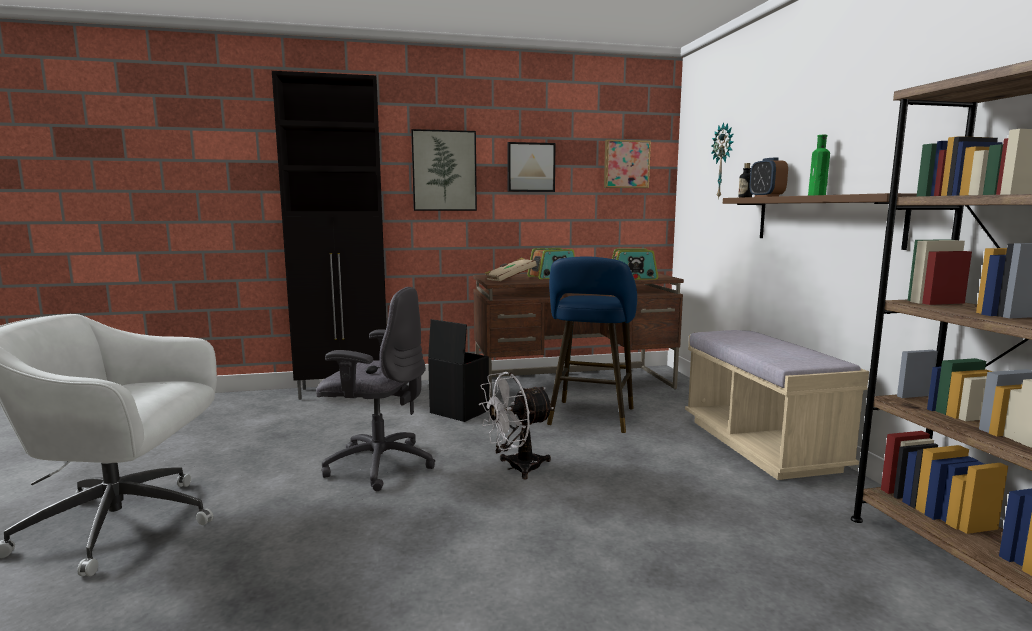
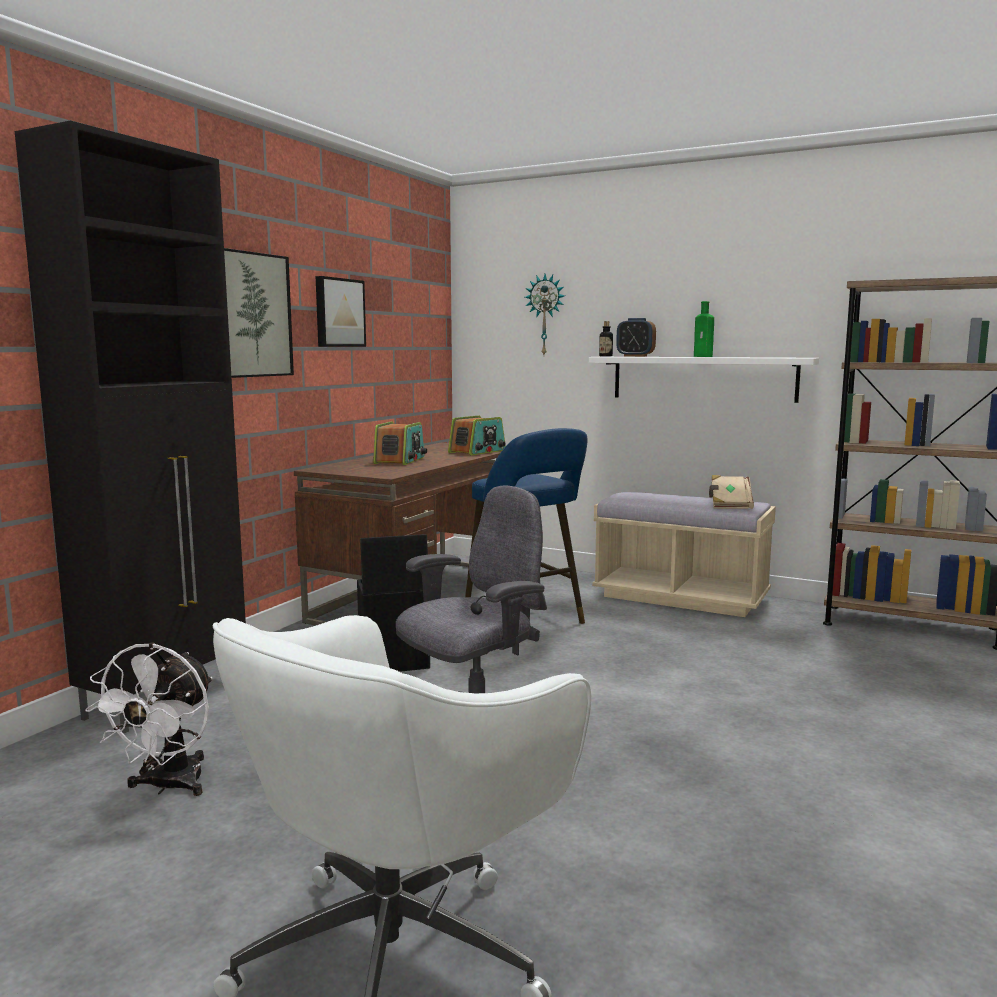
camera: 50 degrees left, 0 degrees up
(510, 279) = (378, 470): beige book -> beige book (729, 504)
(516, 468) = (591, 684): white fan -> white fan (168, 786)
(626, 164) = (416, 311): picture -> none
(824, 219) = (703, 378): brown shelf -> white shelf

